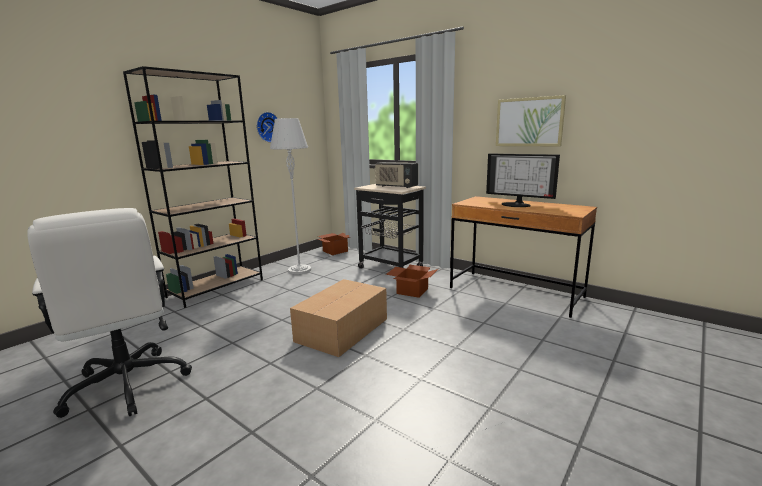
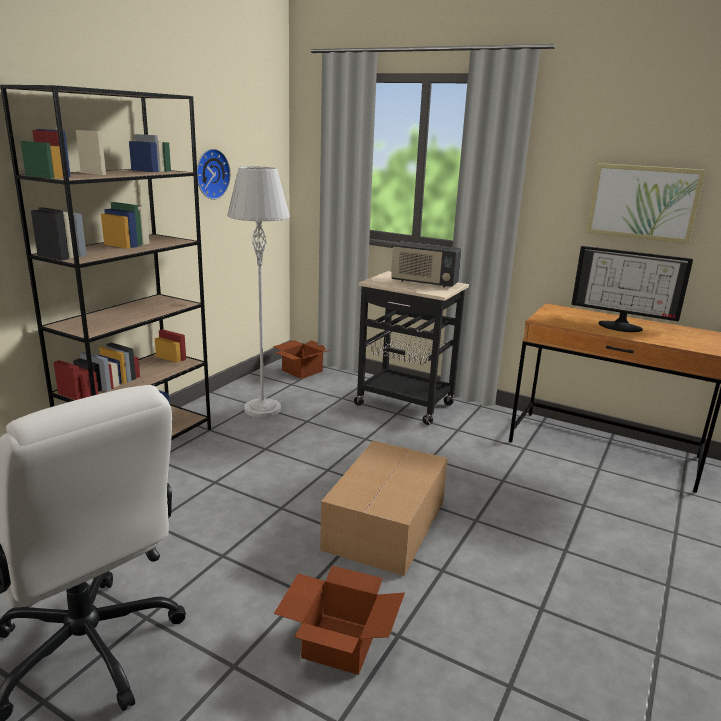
camera: 10 degrees left, 5 degrees up
(411, 290) = (455, 448): cardboard box -> cardboard box (338, 642)

